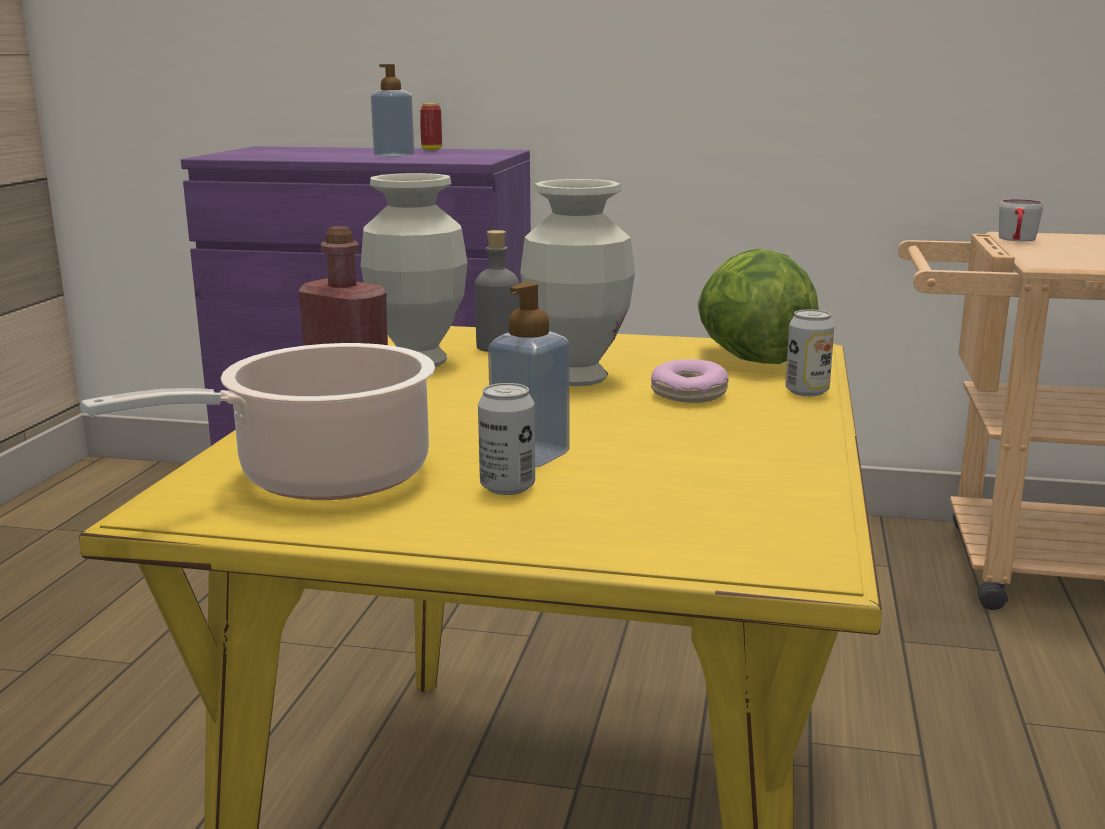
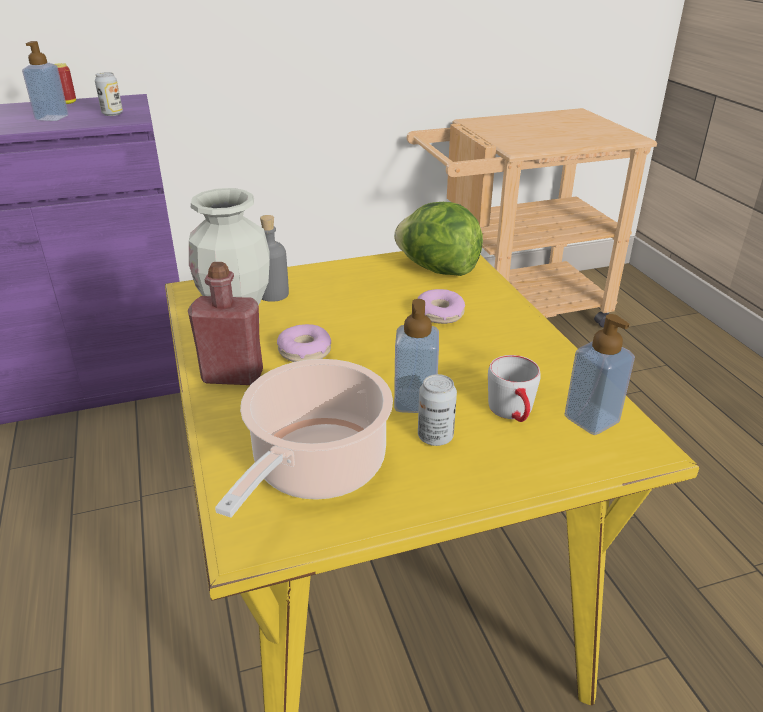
camera: 30 degrees left, 15 degrees up
(461, 393) = (304, 351): none -> donut
(576, 378) = (359, 315): vase -> none
(762, 521) = (591, 419): none -> soap dispenser
(807, 391) = (497, 294): can -> can (112, 114)
(1017, 240) = (481, 128): grey mug -> grey mug (514, 413)

